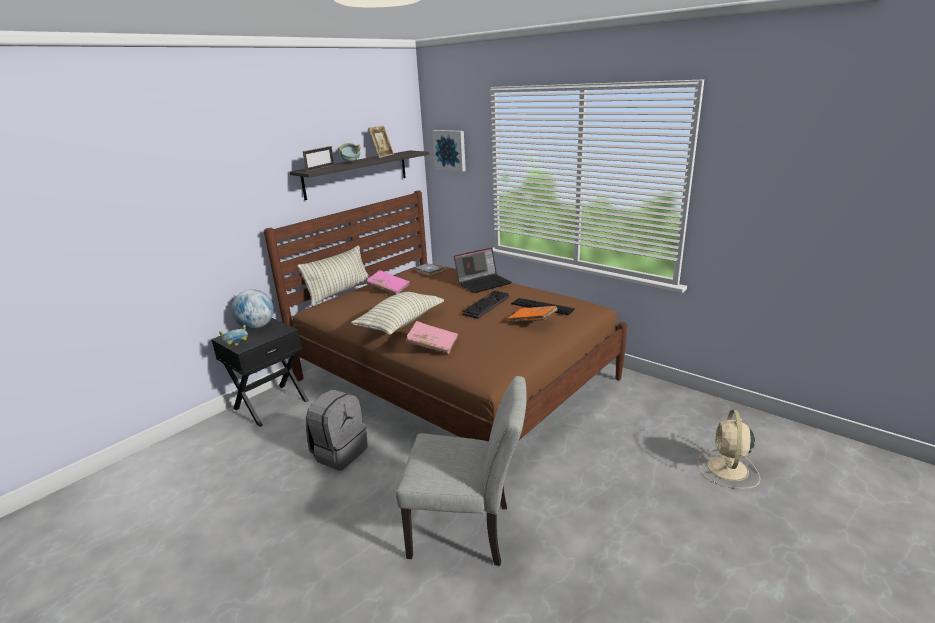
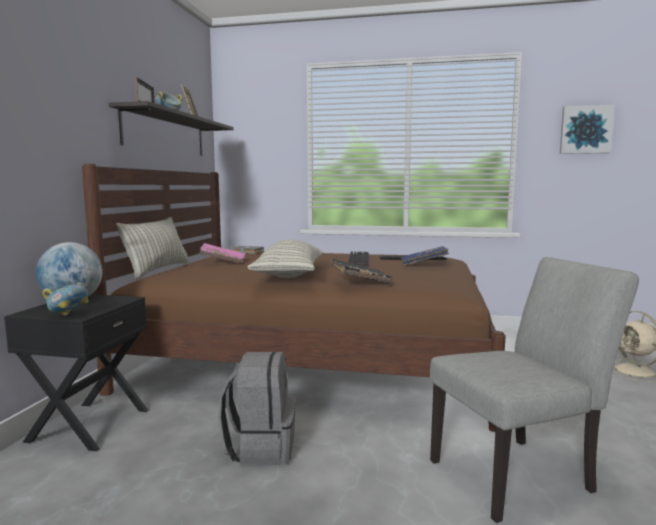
camera: 30 degrees left, 15 degrees down
(432, 345) = (360, 281): pink book -> black book
(450, 150) = (251, 130): picture -> picture (585, 130)
(483, 283) = (323, 253): laptop -> none
(532, 321) = (423, 264): orange book -> blue book

